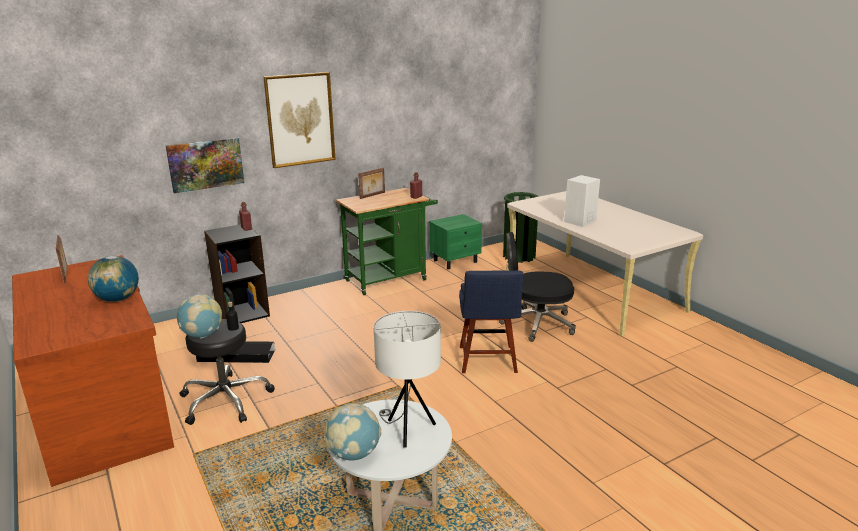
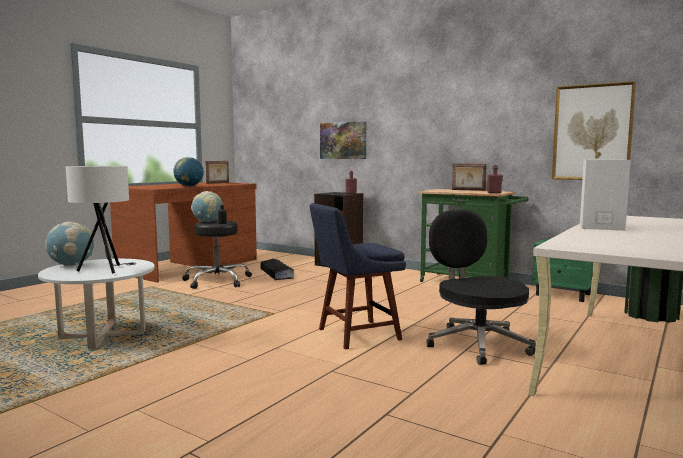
camera: 65 degrees right, 15 degrees down
(300, 119) = (415, 110): picture -> picture (592, 132)

